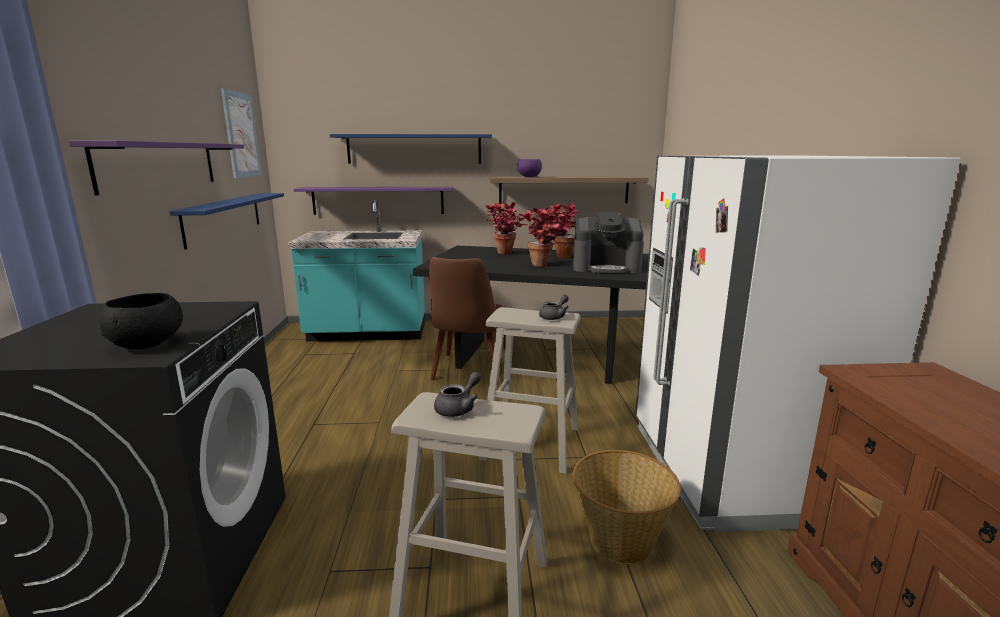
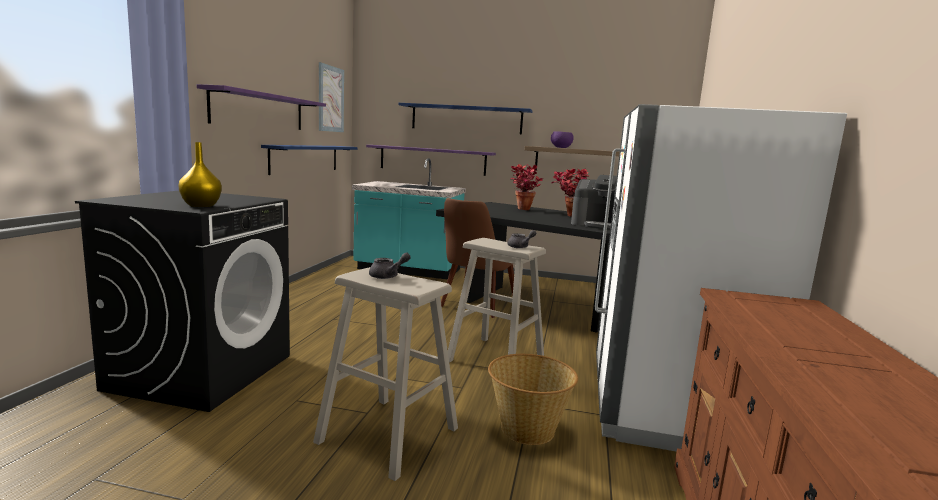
camera: 15 degrees right, 5 degrees down
(148, 344) = (201, 205): black bowl -> yellow vase
(544, 266) = (548, 219): potted plant -> none

